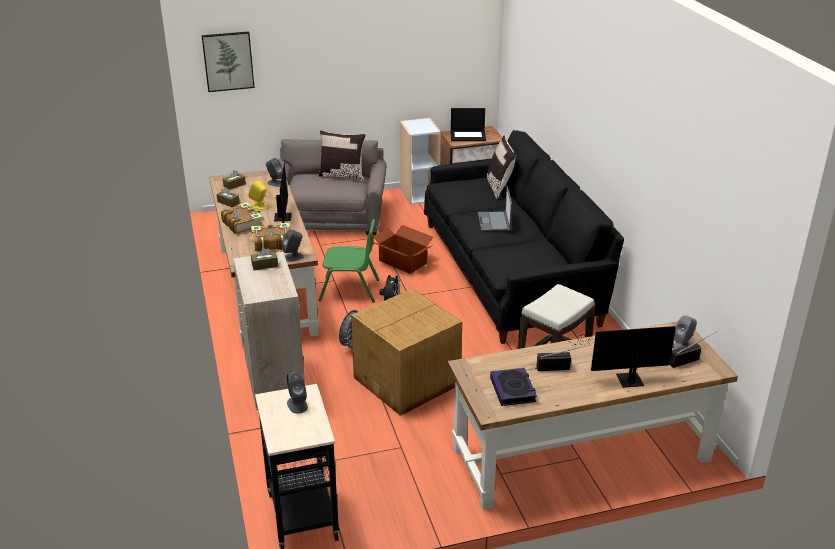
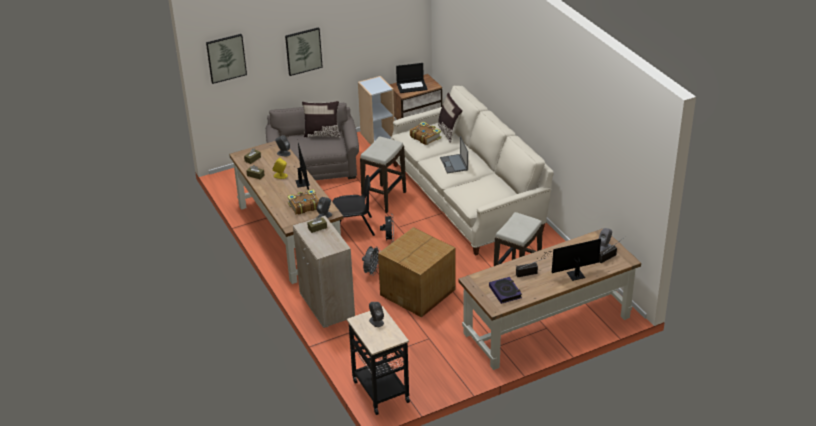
camera: 10 degrees left, 5 degrees up
(243, 224) = (275, 193): book -> book (425, 137)
(331, 69) = (303, 51): none -> picture
(350, 290) = (352, 228): green chair -> black chair
(402, 262) = (384, 199): cardboard box -> stool
(511, 272) = (467, 197): black sofa -> beige sofa

